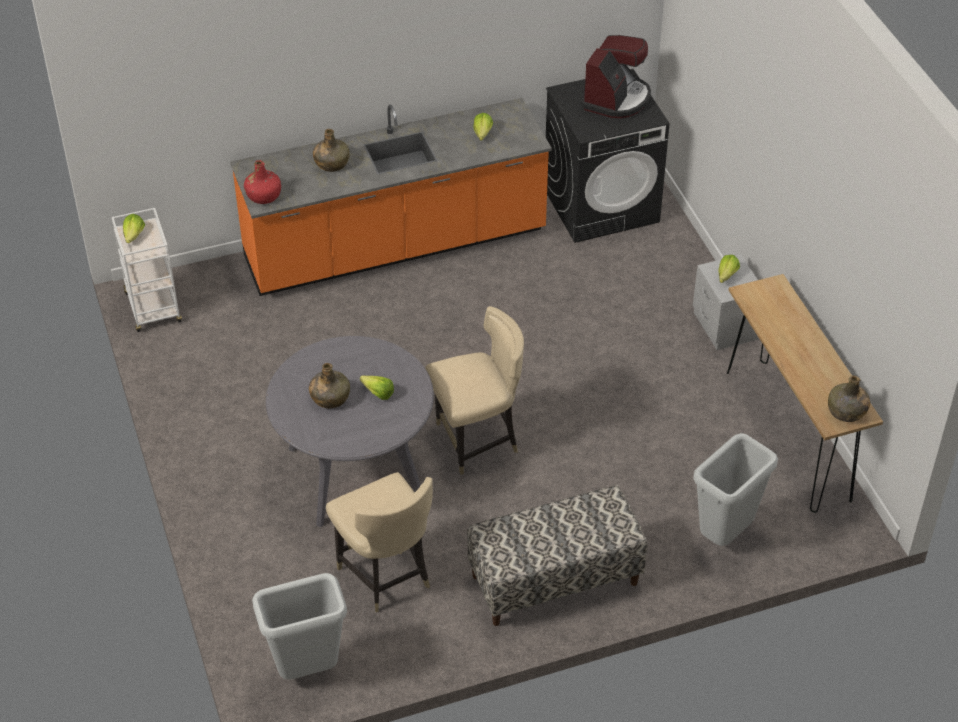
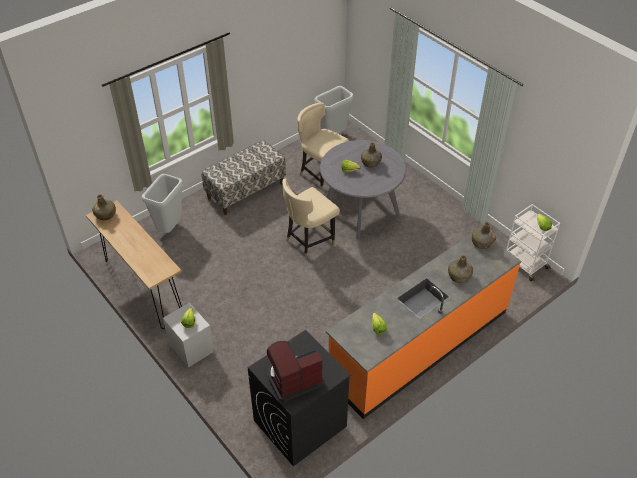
camera: 160 degrees right, 0 degrees up
(263, 195) = (482, 243): red bottle -> green bottle
(616, 99) = (294, 378): coffee machine -> coffee machine turned 60 degrees clockwise

